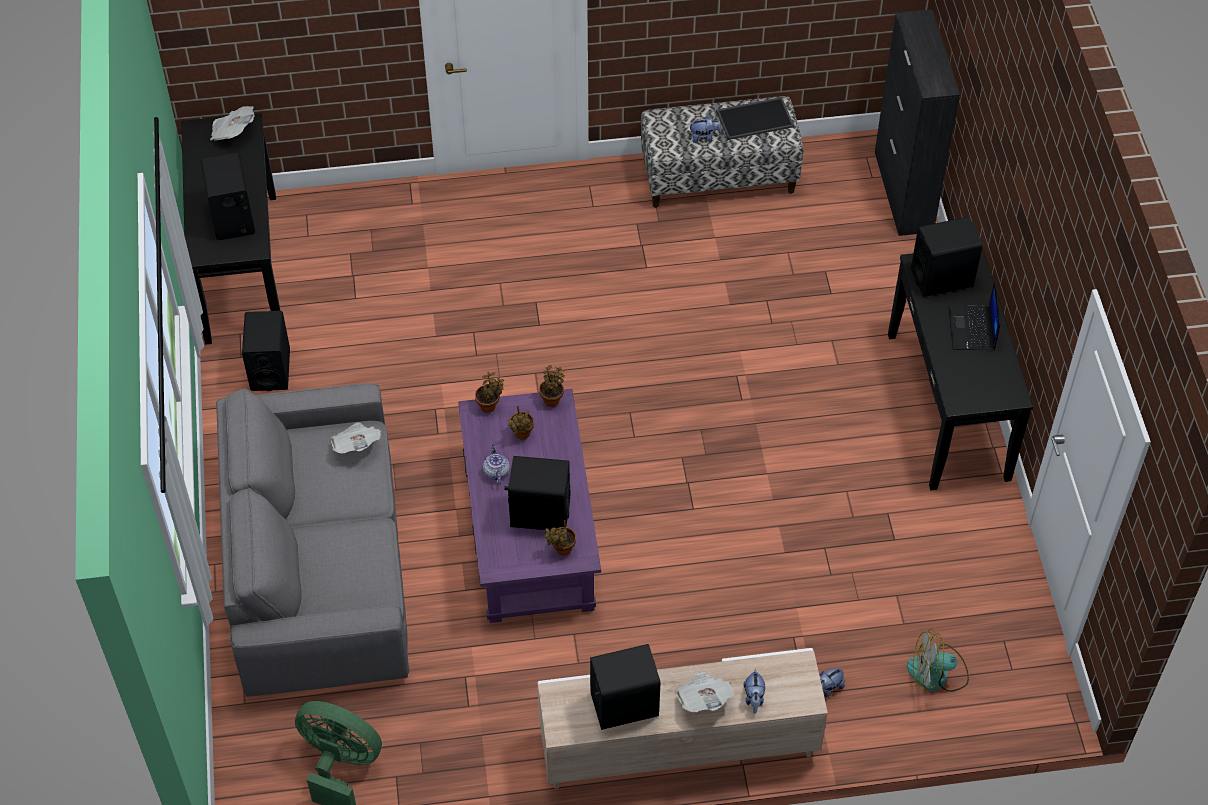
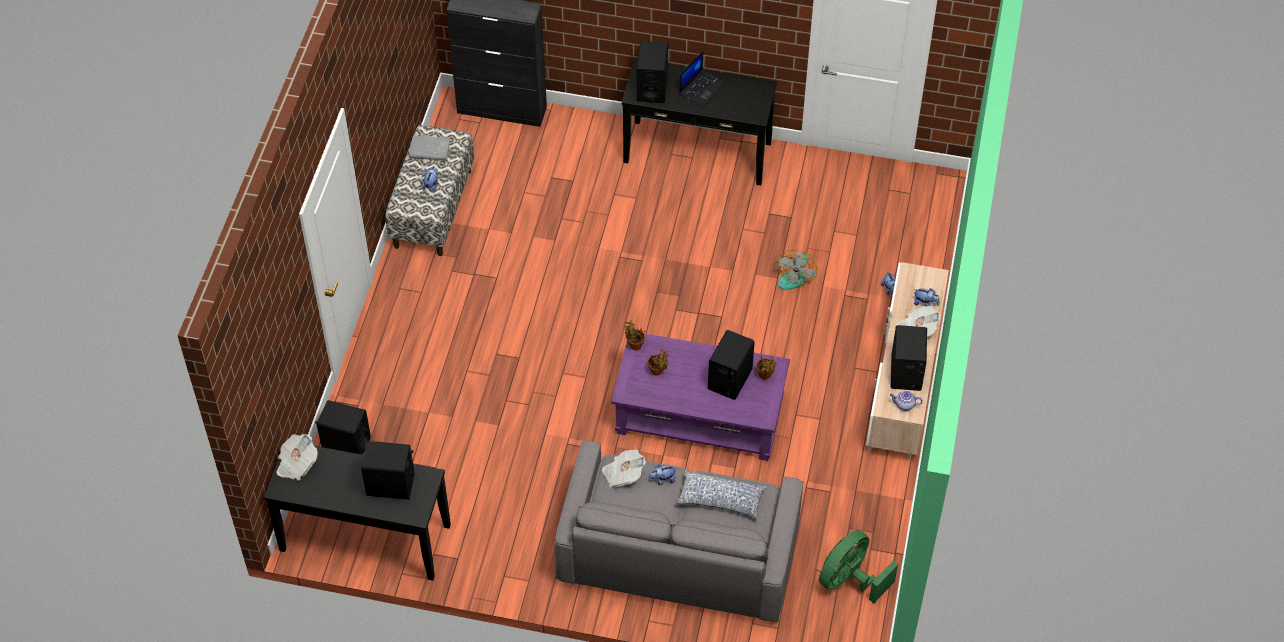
camera: 70 degrees left, 0 degrees up
(270, 370) = (480, 541): black speaker -> black speaker (346, 444)
(354, 556) = (721, 499): none -> pillow
(362, 487) = (662, 480): none -> plush toy
(489, 405) = (623, 383): potted plant -> none
(496, 472) = (684, 395): teapot -> teapot (904, 405)
(755, 118) = (429, 150): tray -> grey book
(937, 674) = (900, 231): fan -> fan (794, 275)
(972, 329) = (702, 88): laptop -> laptop turned 75 degrees counterclockwise

